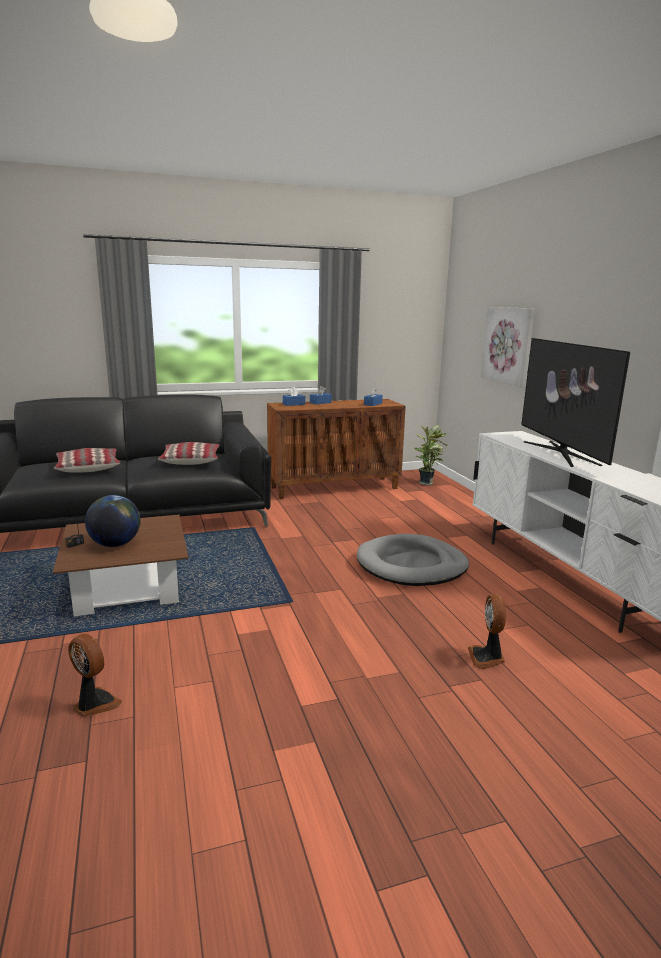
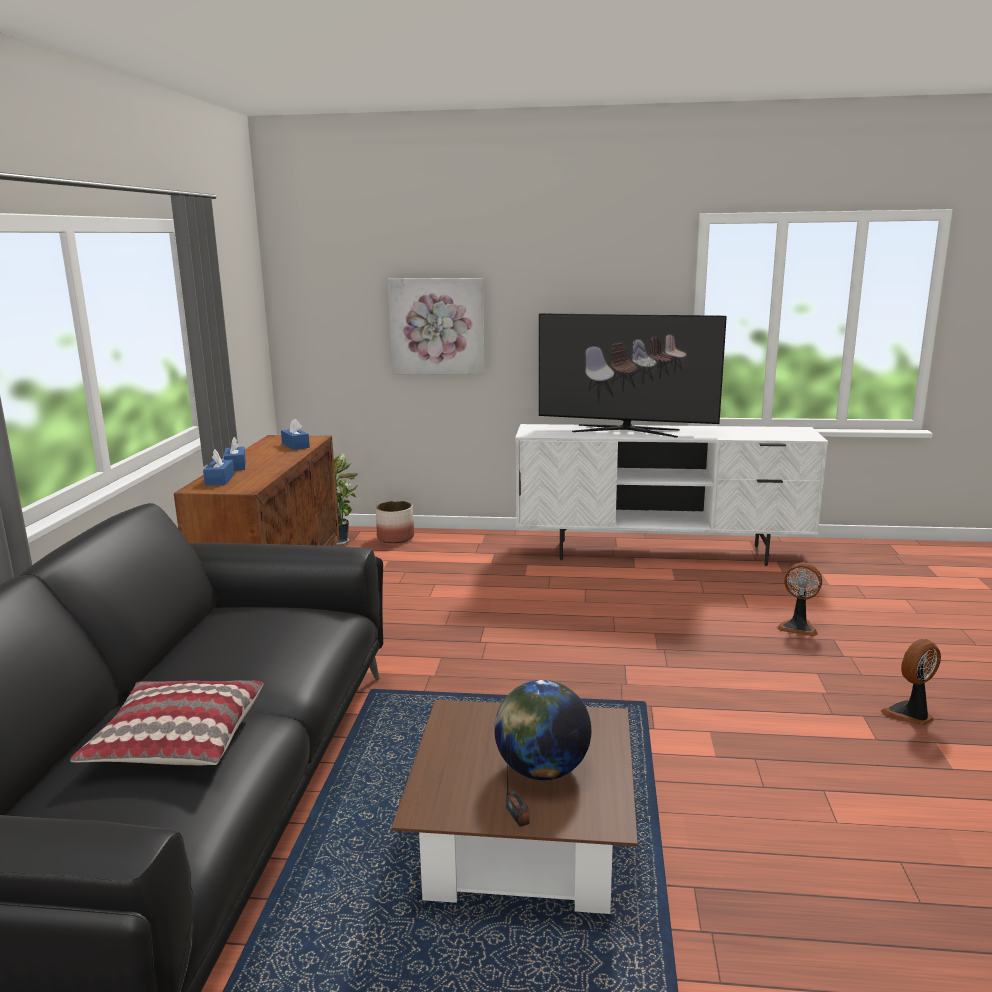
camera: 65 degrees left, 0 degrees up
(94, 704) = (874, 897): fan -> fan (910, 715)
(190, 460) = (263, 630): pillow -> none
(412, 565) = (586, 611): grey dog bed -> none
(454, 494) = (395, 537): none -> planter

